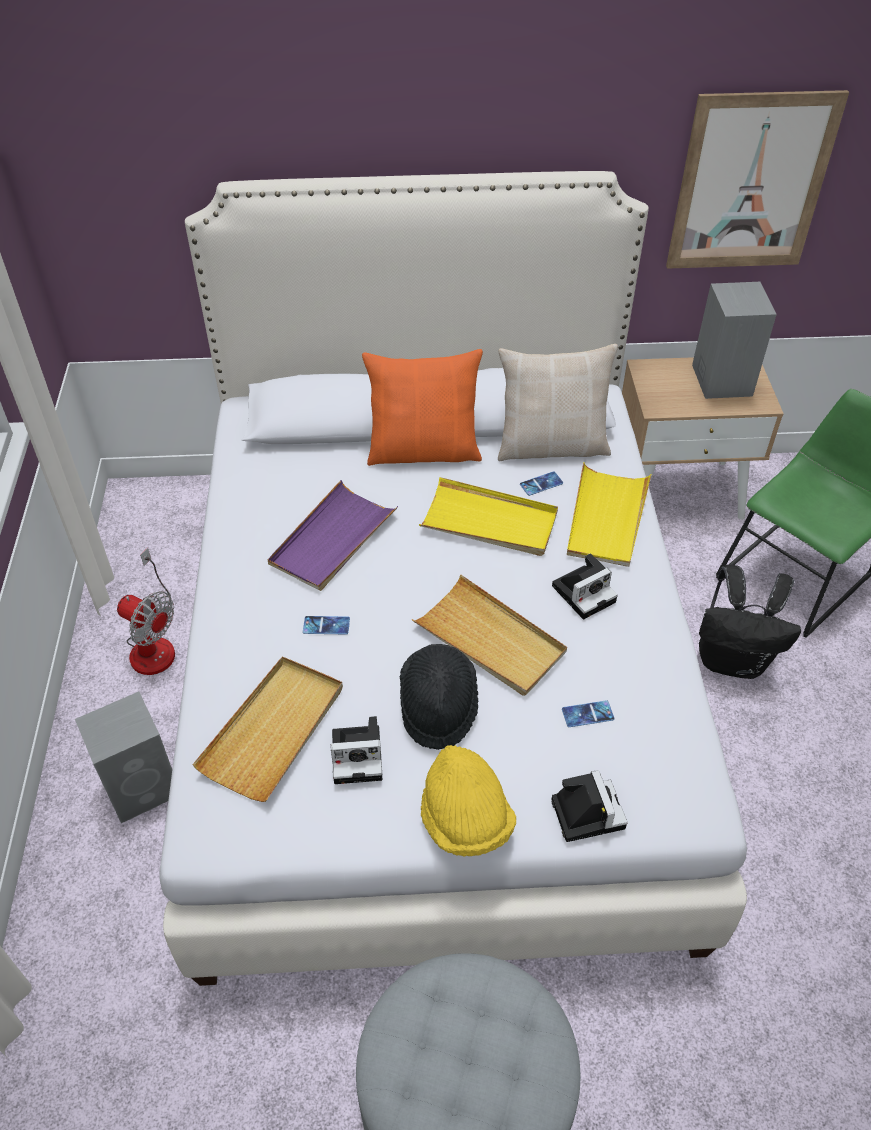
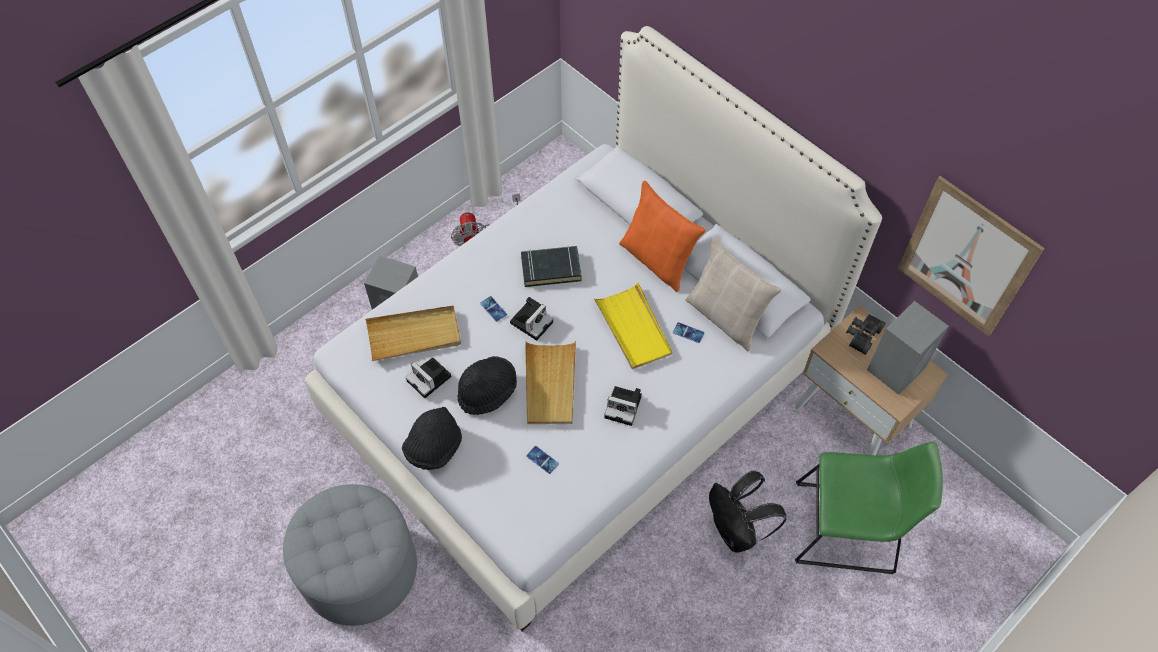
camera: 50 degrees right, 10 degrees up
(332, 539) = (551, 269): purple tray -> black book
(465, 820) = (434, 448): yellow hat -> black hat
(586, 811) = (482, 495): camera -> camera (532, 321)
(606, 518) = (692, 382): yellow tray -> none
(662, 378) = (861, 335): none -> black binoculars

